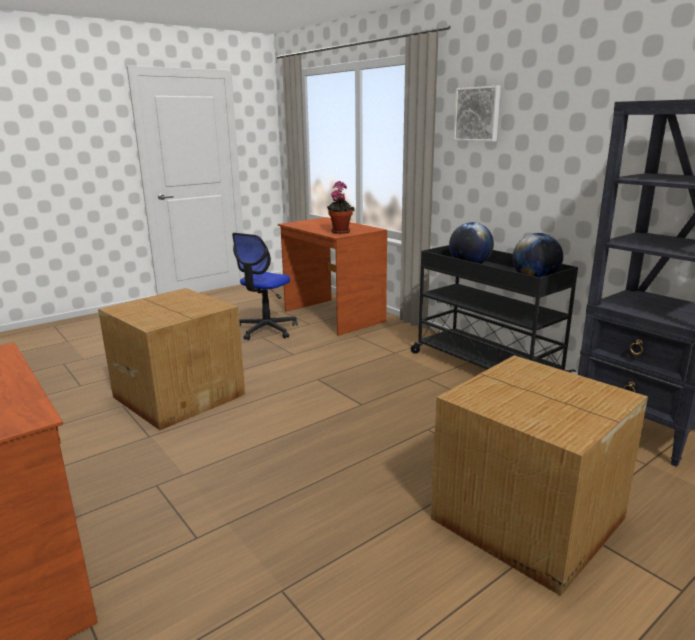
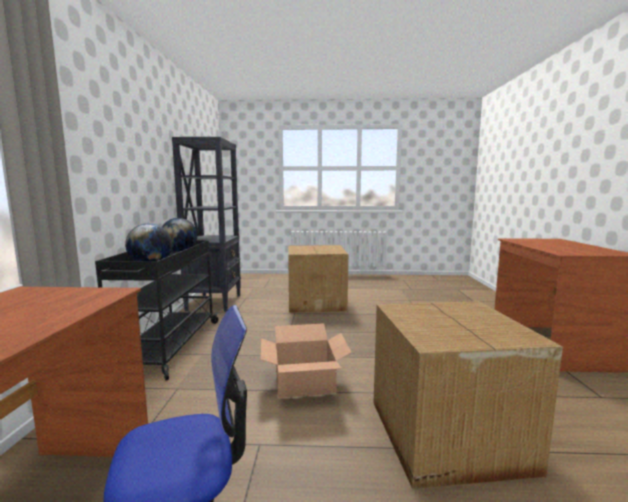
camera: 140 degrees left, 10 degrees down
(316, 387) = (305, 382): none -> cardboard box
(340, 231) = (72, 298): potted plant -> none
(478, 114) = (74, 112): picture -> none

